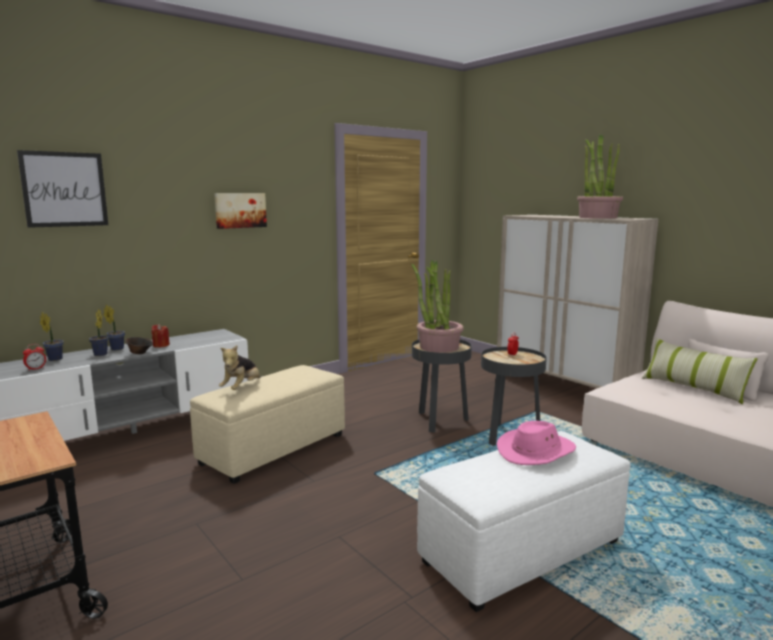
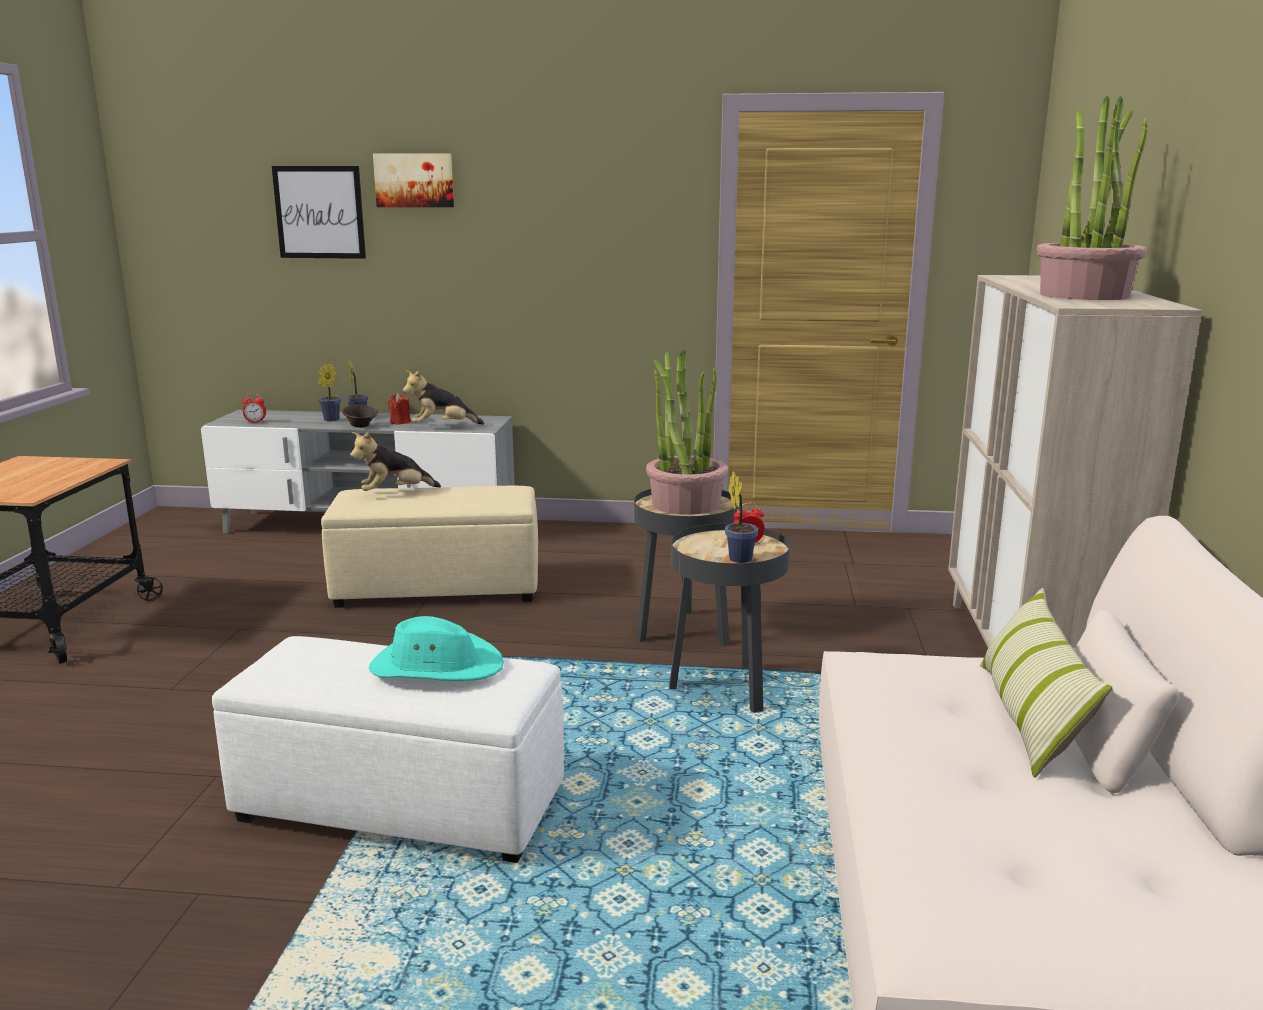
camera: 45 degrees right, 5 degrees up
(54, 359) = (291, 415): potted plant -> potted plant (739, 558)
(201, 342) = (442, 427): none -> plush toy
(240, 210) = (543, 243): picture -> picture (414, 180)
(536, 451) = (436, 667): pink hat -> turquoise hat

